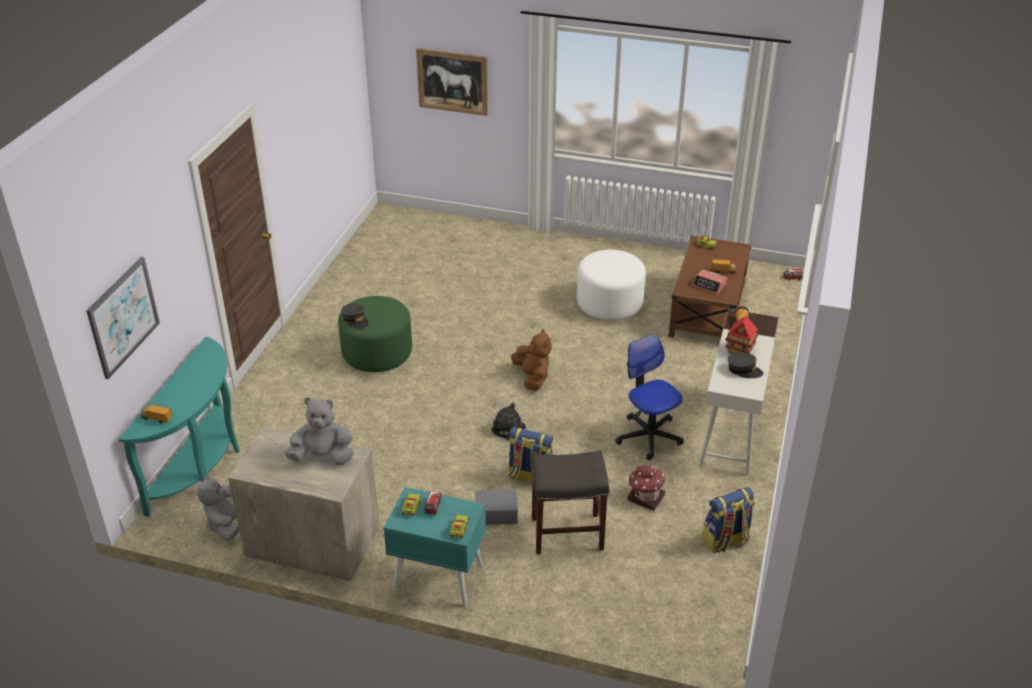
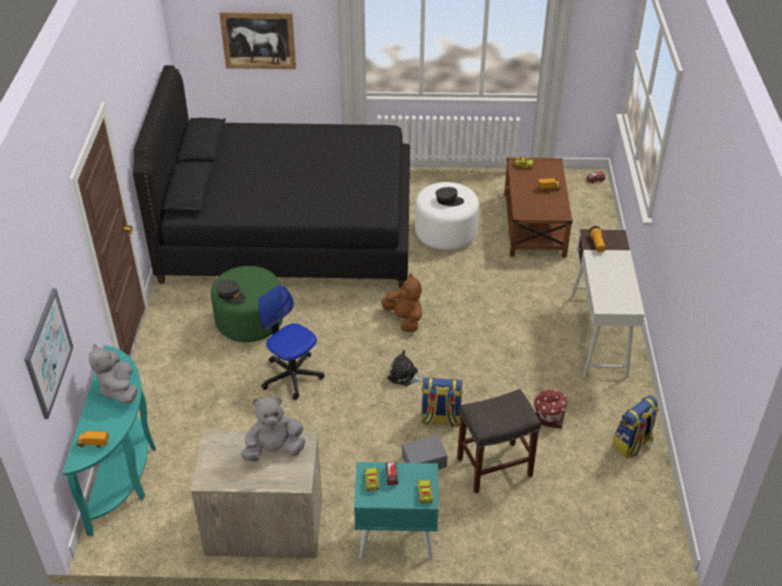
camera: 15 degrees left, 5 degrees up
(226, 525) = (173, 527): grey plush toy -> grey plush toy (119, 389)
(450, 277) = (289, 230): none -> black bed
(649, 436) = (529, 357): office chair -> office chair (292, 375)
(709, 285) = (542, 204): alarm clock -> none
(740, 350) = (606, 268): toy house -> none
(744, 370) = (617, 287): grey cap -> grey cap (449, 200)

